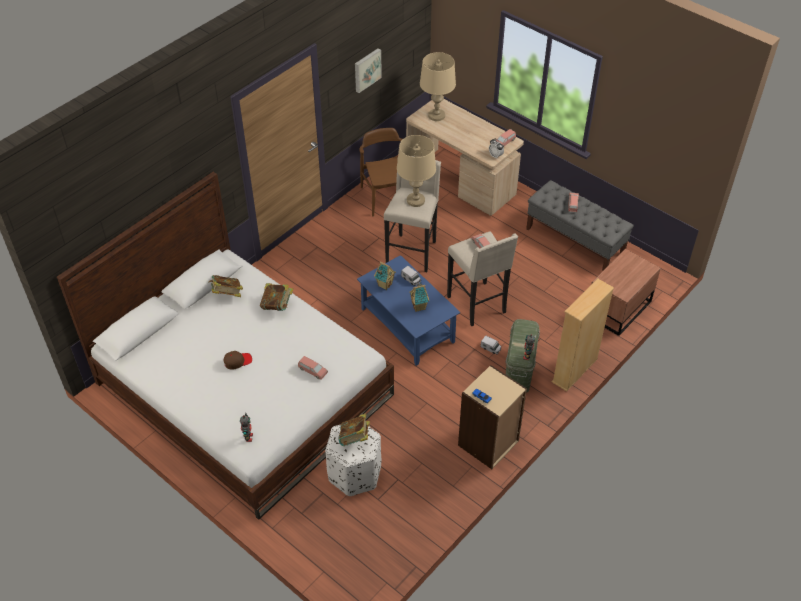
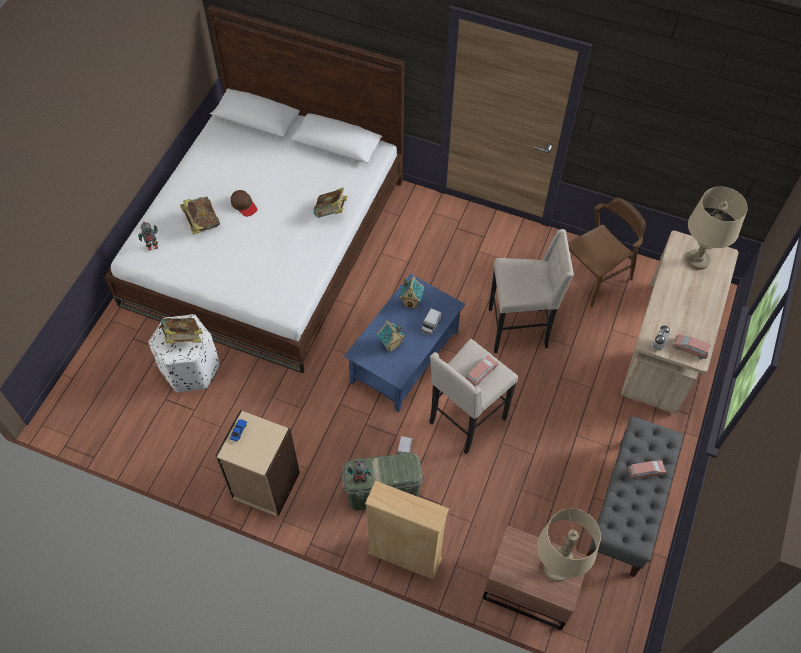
camera: 70 degrees right, 10 degrees up
(227, 294) = (329, 166): book -> book (202, 223)
(312, 371) = (252, 271): pink toy car -> none
(366, 69) = (662, 137): picture -> none
(415, 200) = (529, 281): beige table lamp -> beige table lamp (556, 568)

